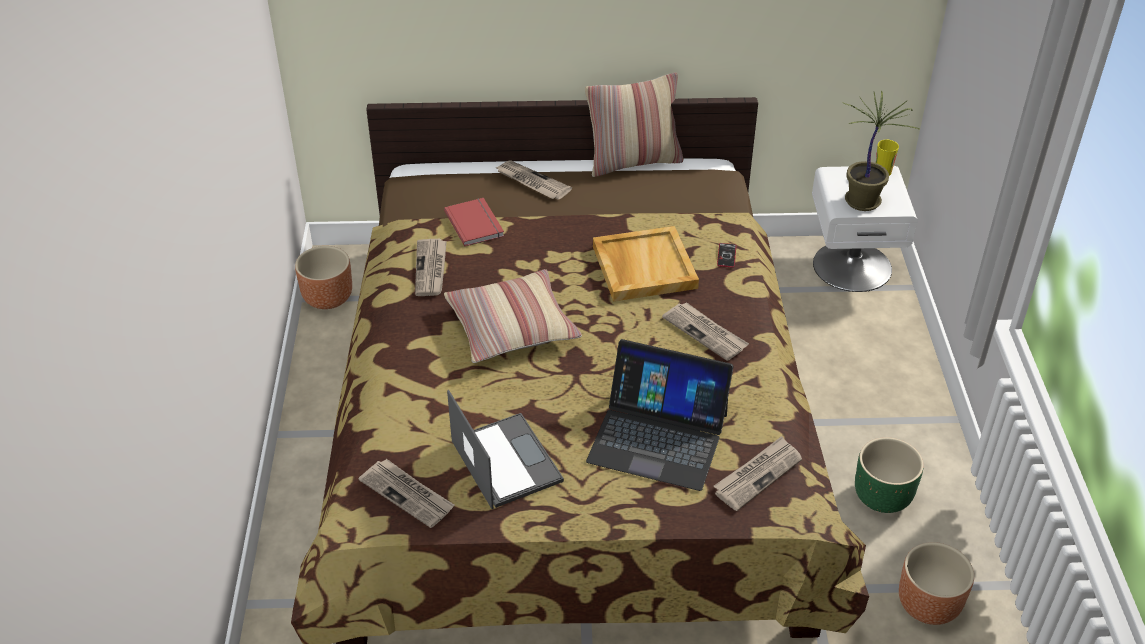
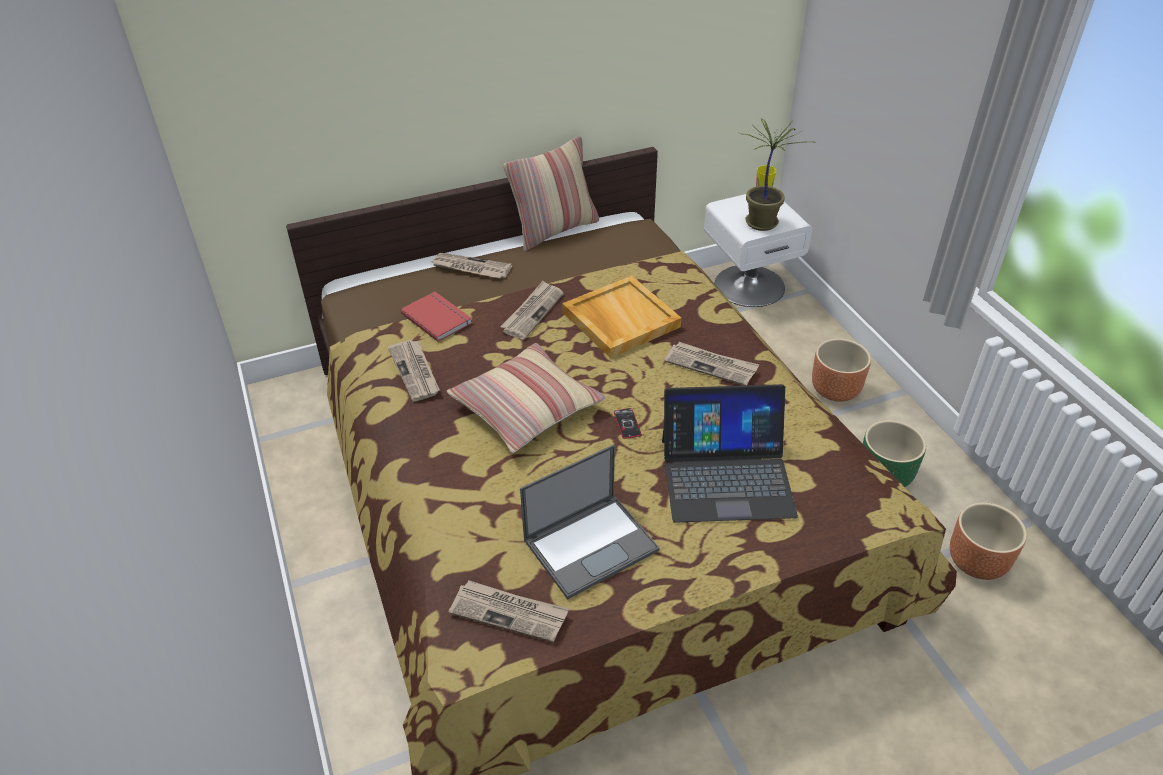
camera: 20 degrees left, 0 degrees up
(329, 298) = (286, 431): brown planter -> brown planter (835, 390)
(505, 460) = (592, 544): laptop -> laptop turned 105 degrees clockwise
(726, 256) = (688, 292): phone -> phone (627, 424)
(757, 475) = (837, 486): newspaper -> newspaper (532, 312)

